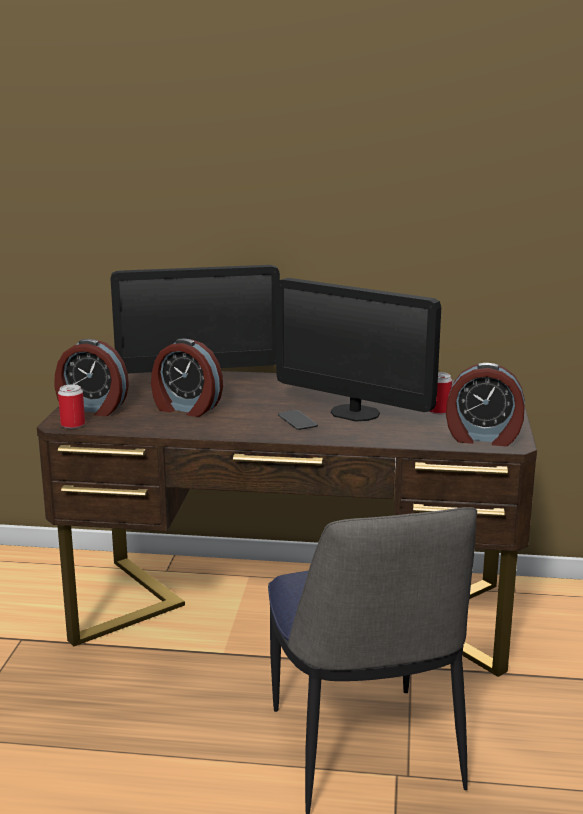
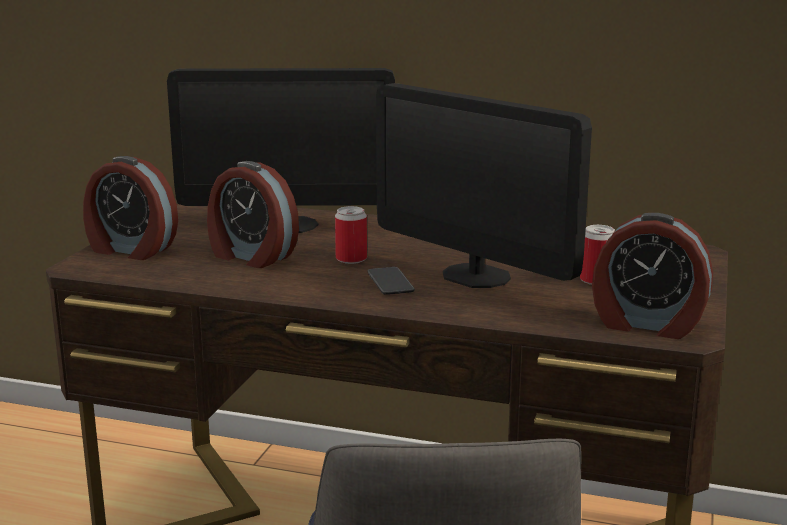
camera: 10 degrees right, 0 degrees up
(73, 425) = (92, 269): can -> can (351, 259)

